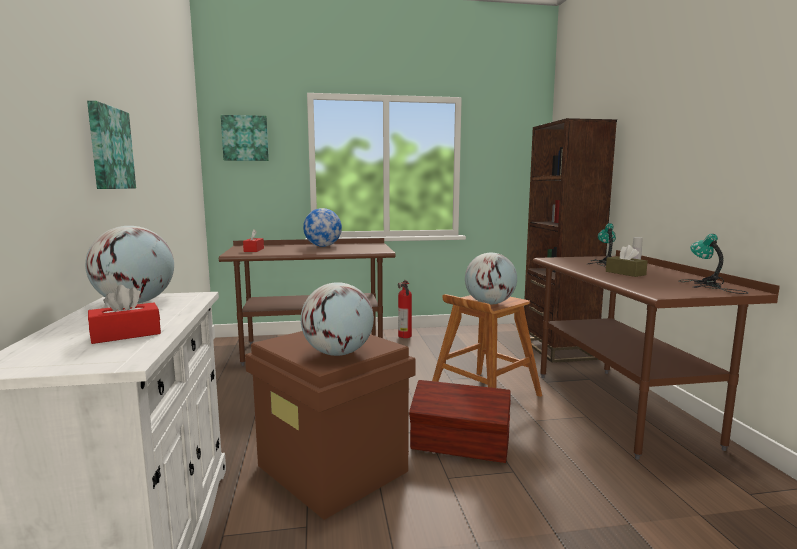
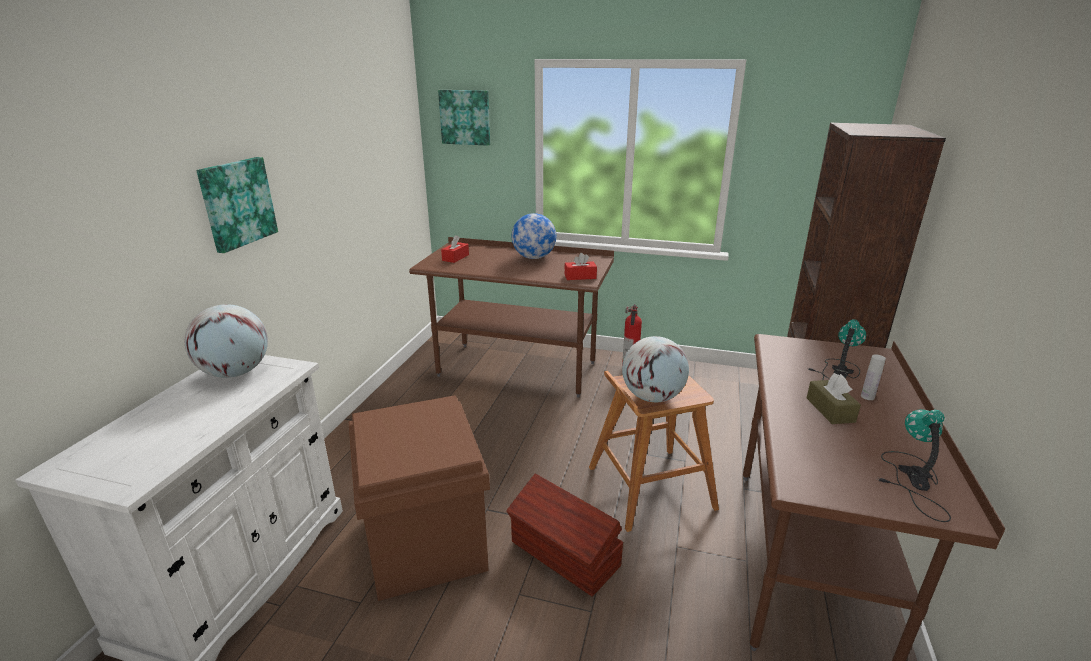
camera: 25 degrees right, 15 degrees up
(126, 334) = (173, 436): red tissue box -> red tissue box (580, 276)
(338, 353) = (405, 454): globe -> none

